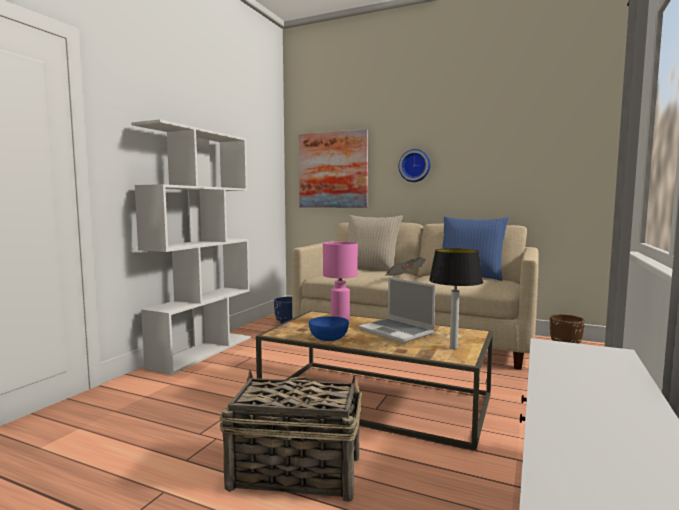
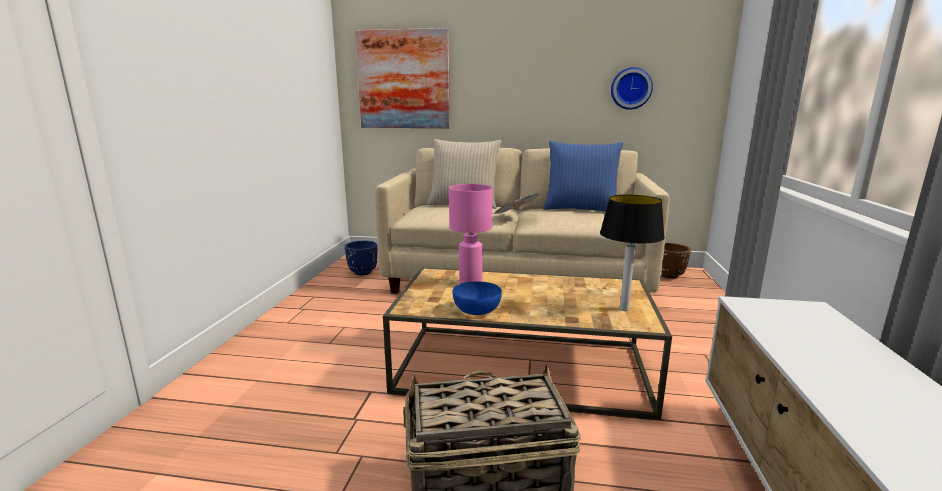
camera: 15 degrees left, 10 degrees up
(202, 351) = (275, 325): white bookcase -> none
(397, 332) = (546, 291): laptop -> none
(415, 165) = (507, 77): wall clock -> wall clock (631, 88)

